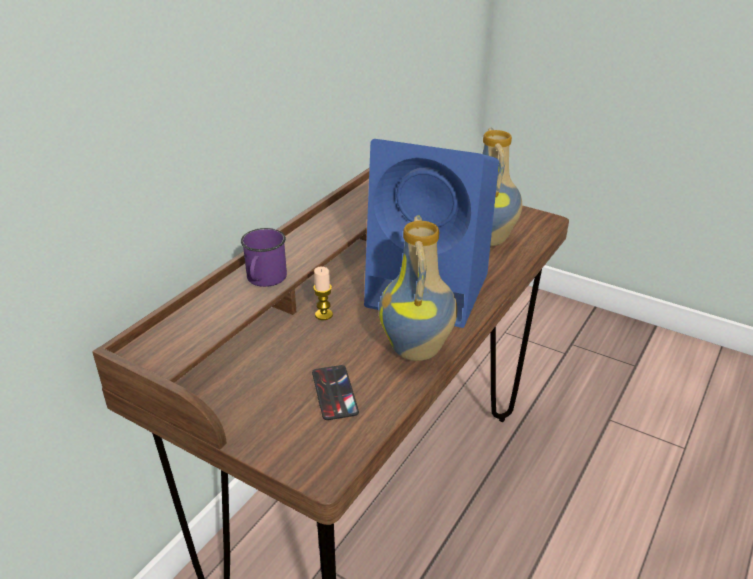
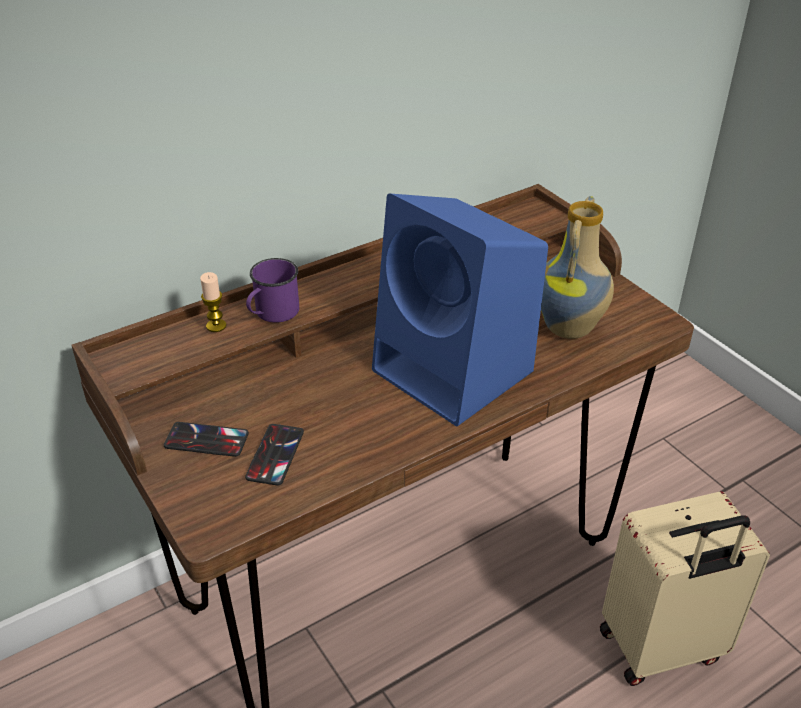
camera: 25 degrees right, 5 degrees up
(264, 400) = (206, 440): none -> phone
(323, 315) = (325, 367): candle -> candle (216, 326)
(418, 350) = (390, 436): vase -> none
(592, 476) = (662, 648): none -> beige suitcase

